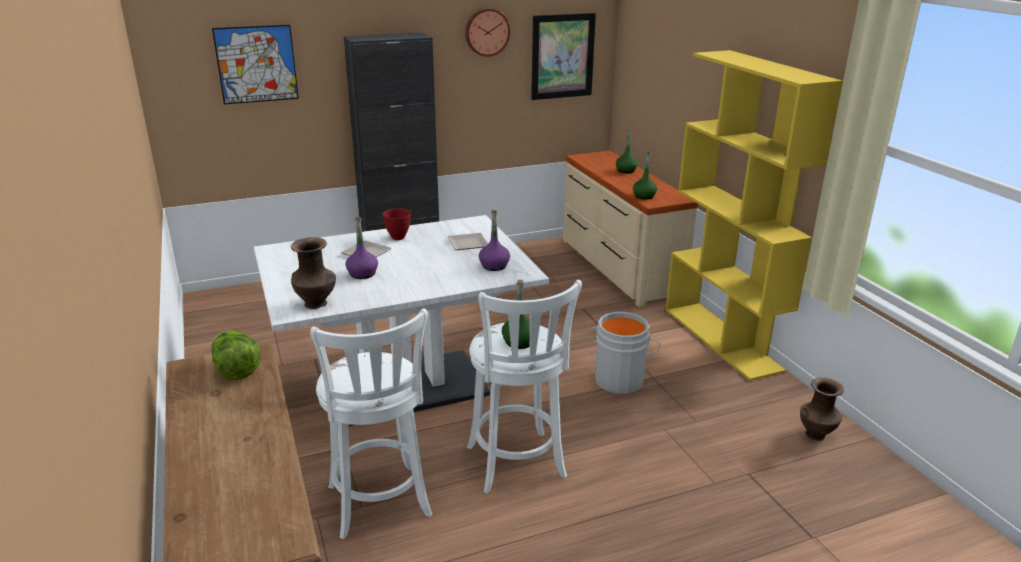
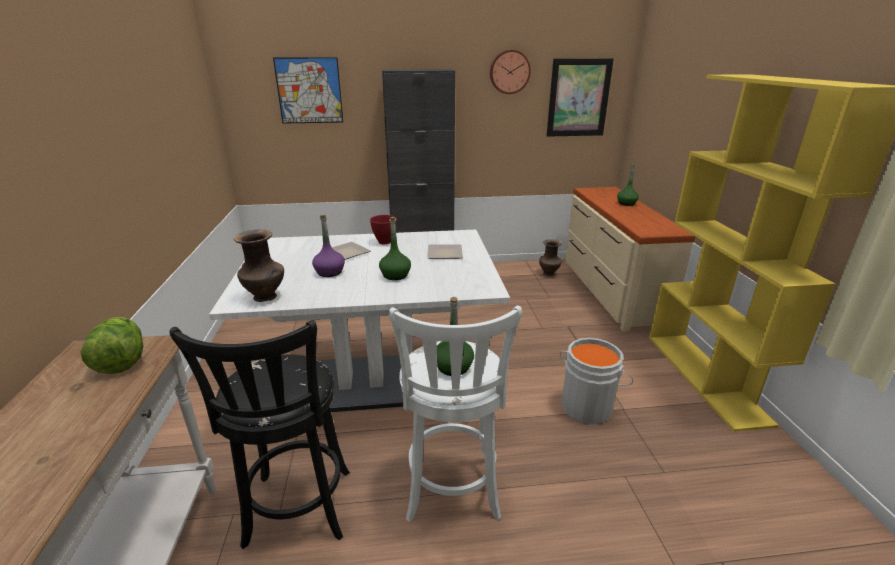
camera: 15 degrees right, 0 degrees up
(380, 505) = (298, 512): white stool -> black stool
(494, 266) = (459, 278): purple bottle -> none
(644, 196) = (639, 226): green bottle -> green bottle (395, 275)
(816, 434) = (816, 520): brown vase -> brown vase (549, 274)

